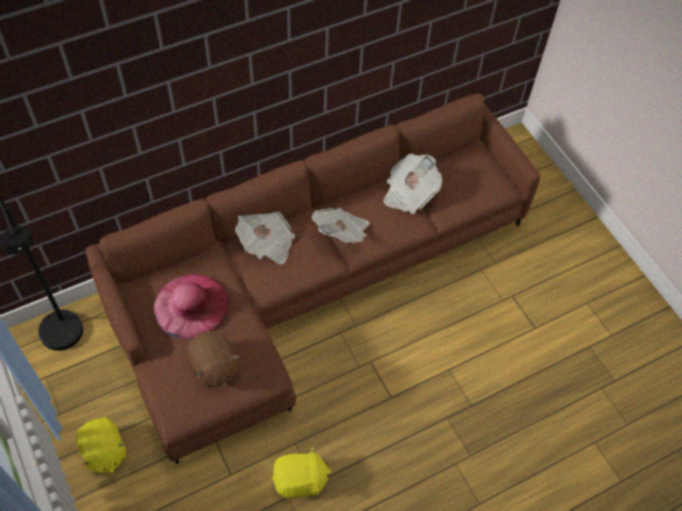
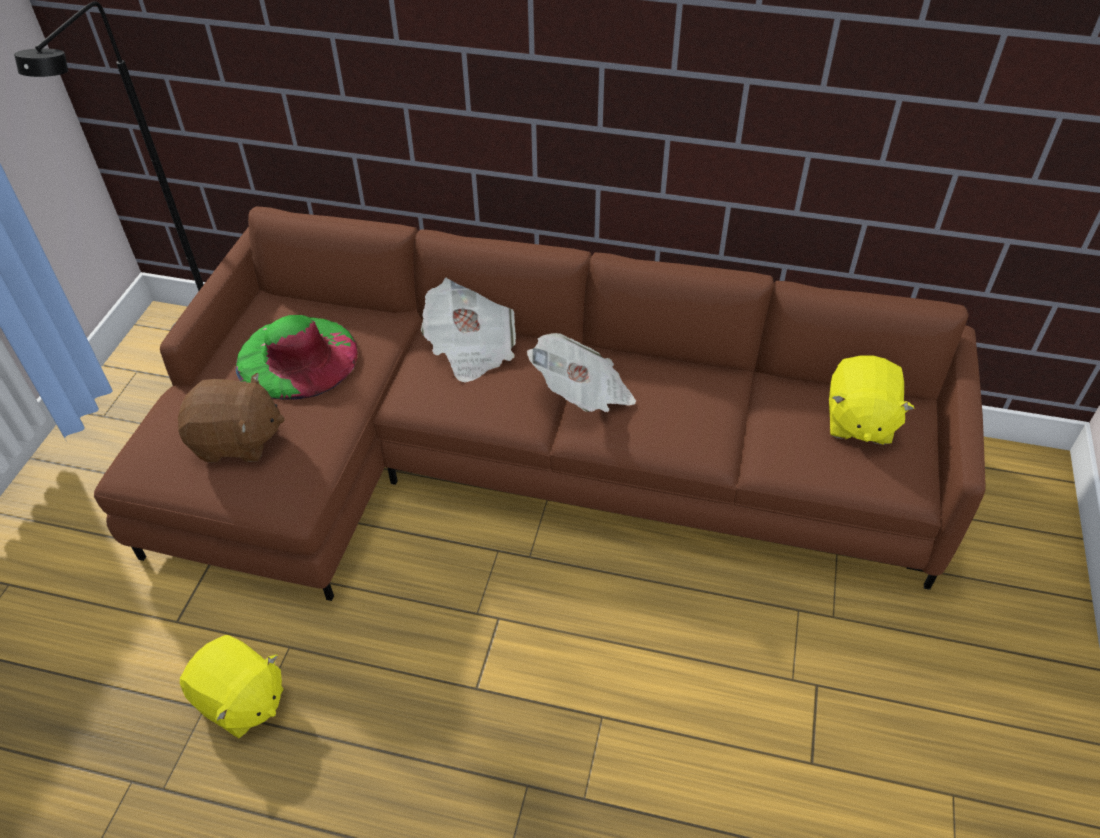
camera: 45 degrees right, 10 degrees down
(104, 452) = (91, 487): yellow plush toy -> yellow plush toy (858, 421)
(191, 306) = (297, 357): pink hat -> green hat
(214, 367) = (237, 441): brown plush toy -> brown plush toy turned 105 degrees counterclockwise
(409, 193) = (737, 402): newspaper -> none

